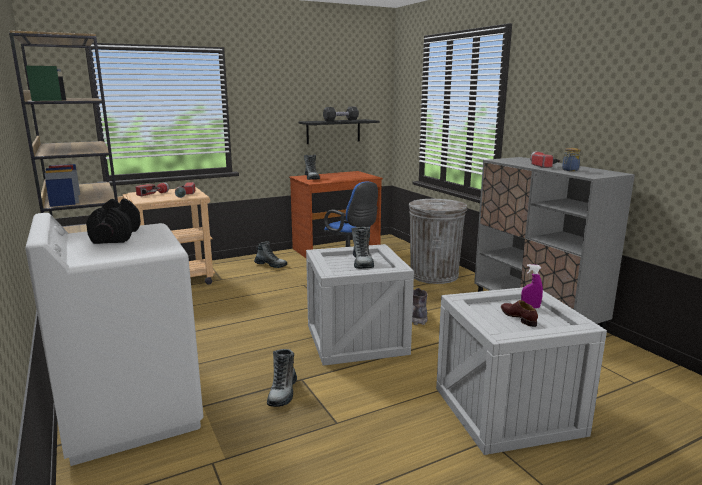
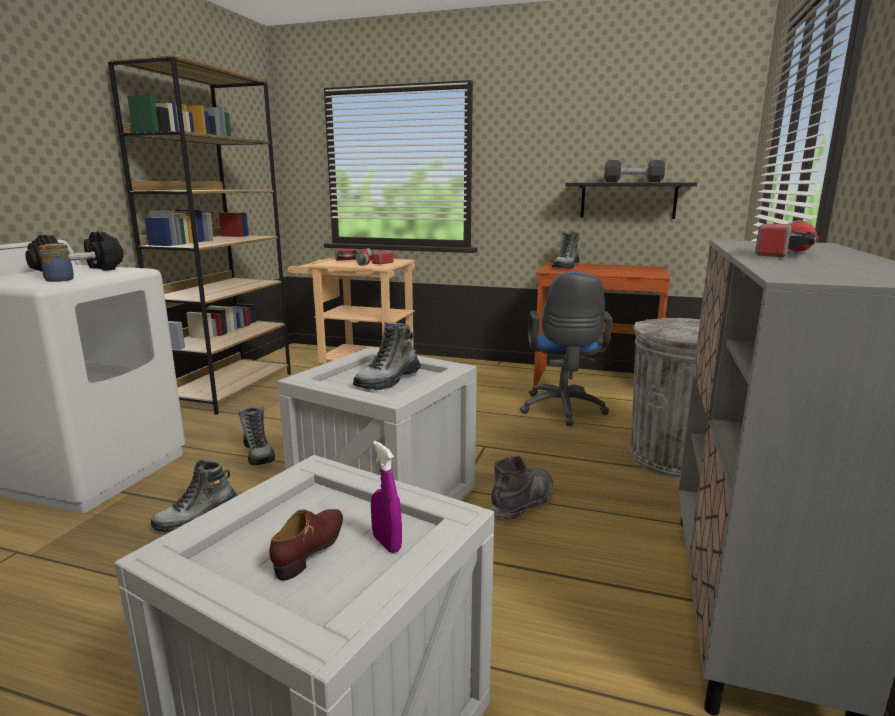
camera: 45 degrees right, 0 degrees up
(271, 265) = (482, 377): boot -> boot (258, 454)
(569, 170) = (807, 265): jar -> jar (58, 280)

